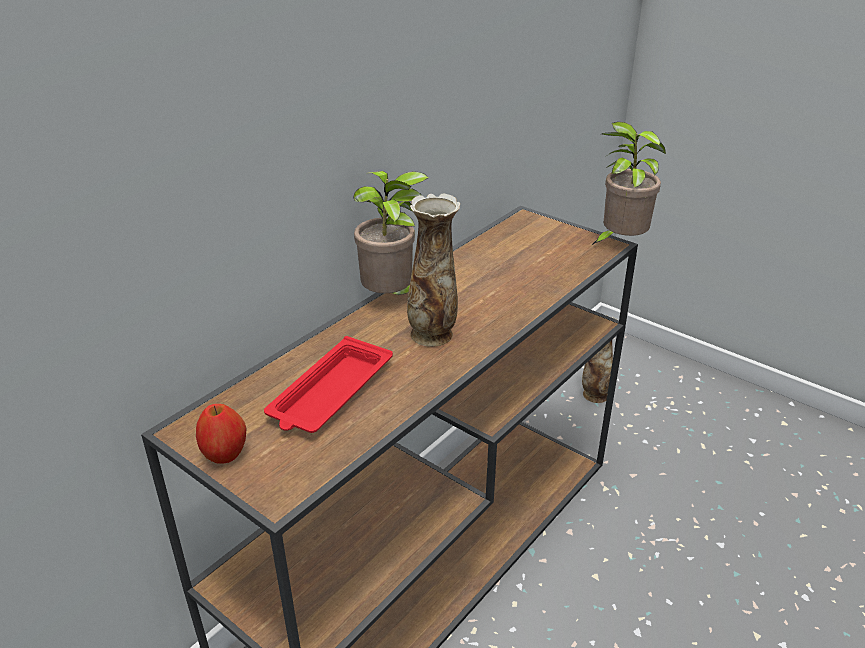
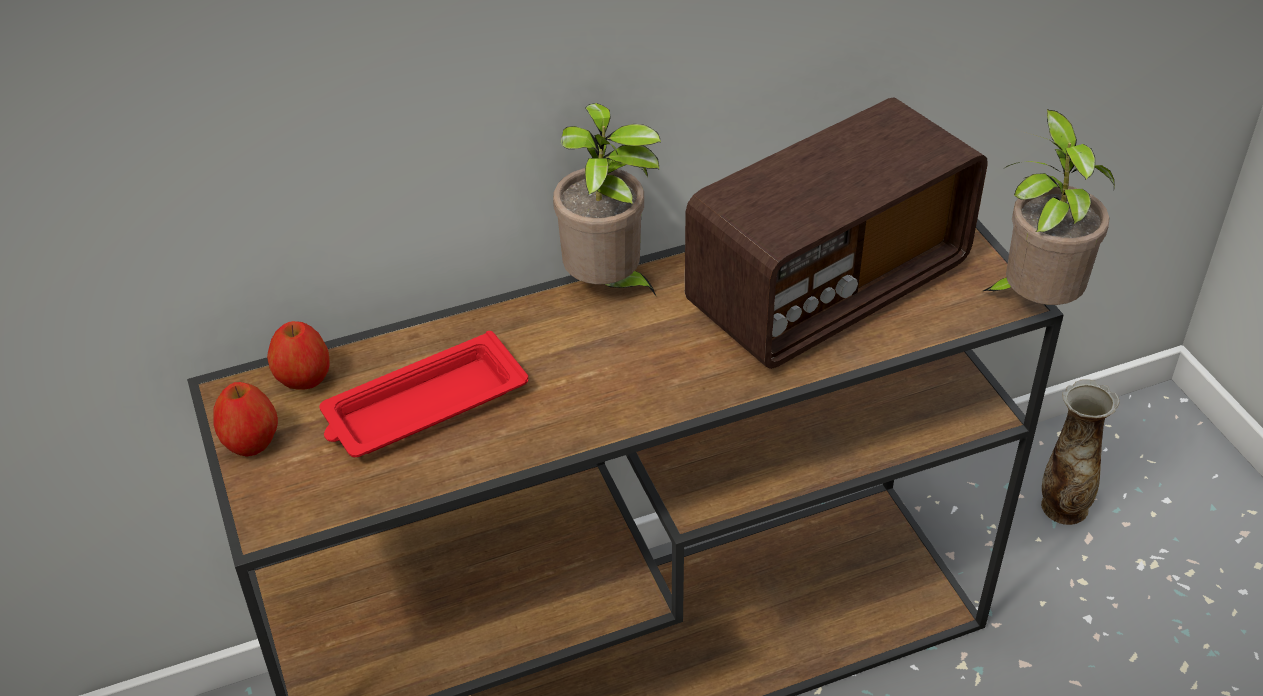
camera: 30 degrees right, 10 degrees up
(233, 406) = (304, 380): none -> apple
(433, 334) = (616, 366): vase -> none
(514, 266) = (827, 289): none -> radio

